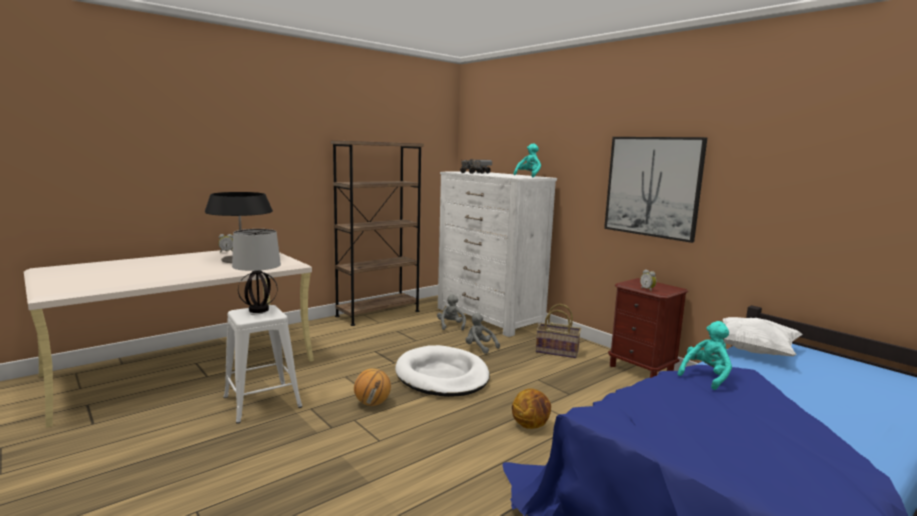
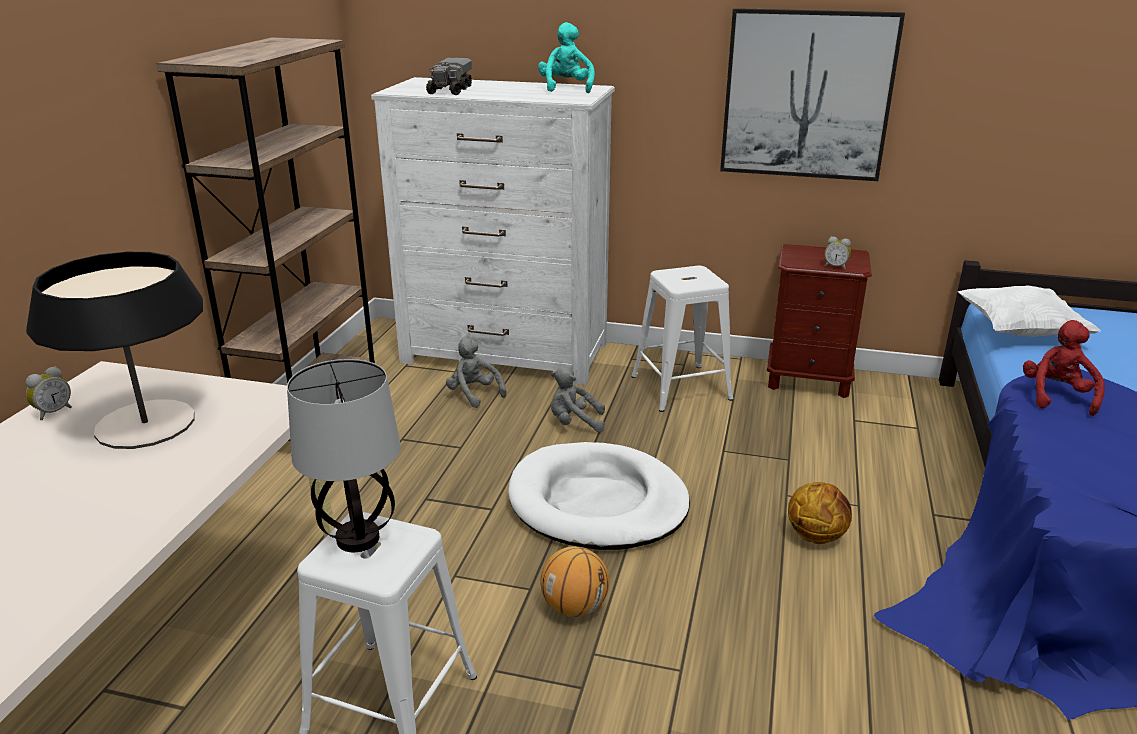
camera: 35 degrees left, 15 degrees up
(557, 351) = (681, 387): basket -> white stool
(706, 376) = (1056, 396): turquoise plush toy -> red plush toy

